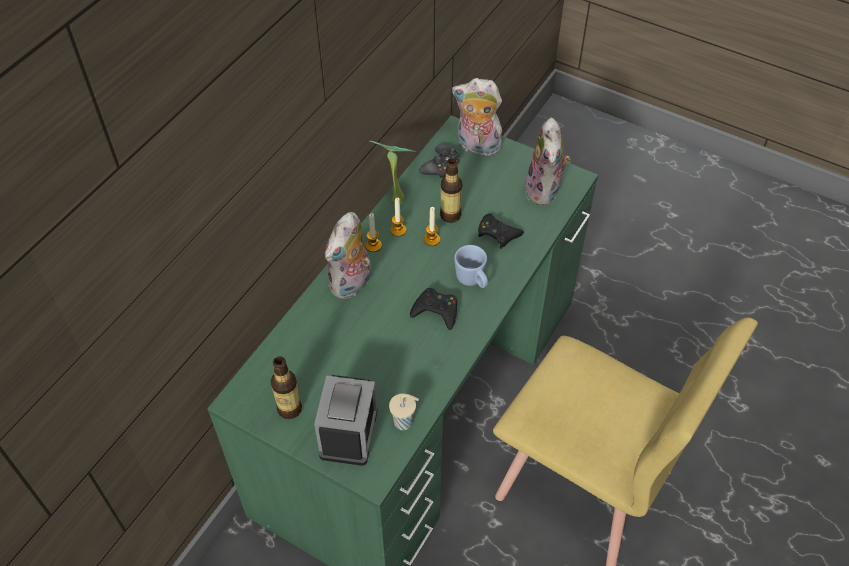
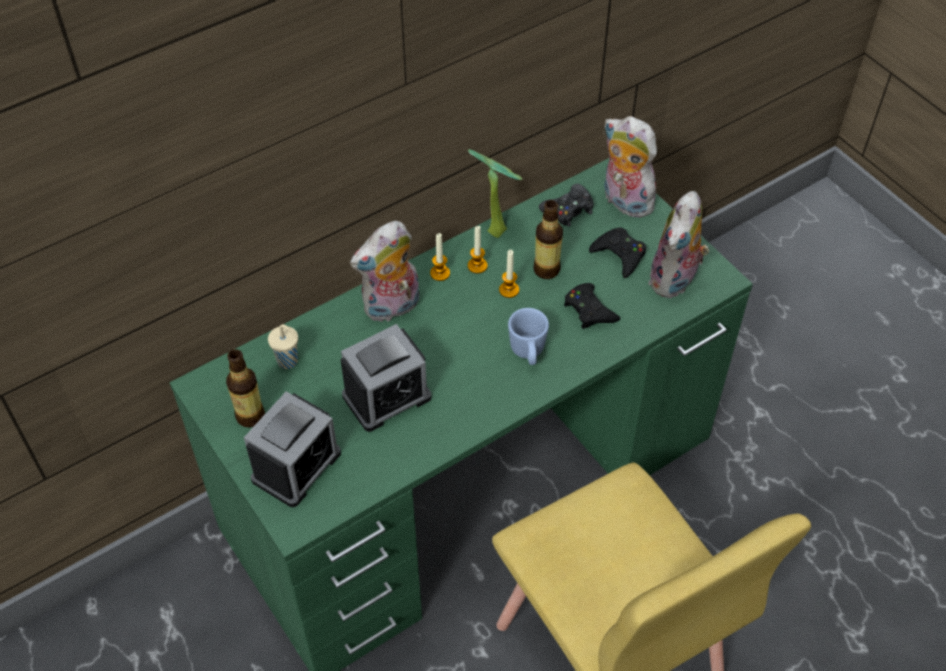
camera: 25 degrees right, 0 degrees up
(387, 352) = (387, 396): none -> alarm clock
(404, 422) = (361, 479): beige cup -> beige cup (289, 361)
(436, 311) = (467, 372): black game controller -> black game controller (619, 255)

